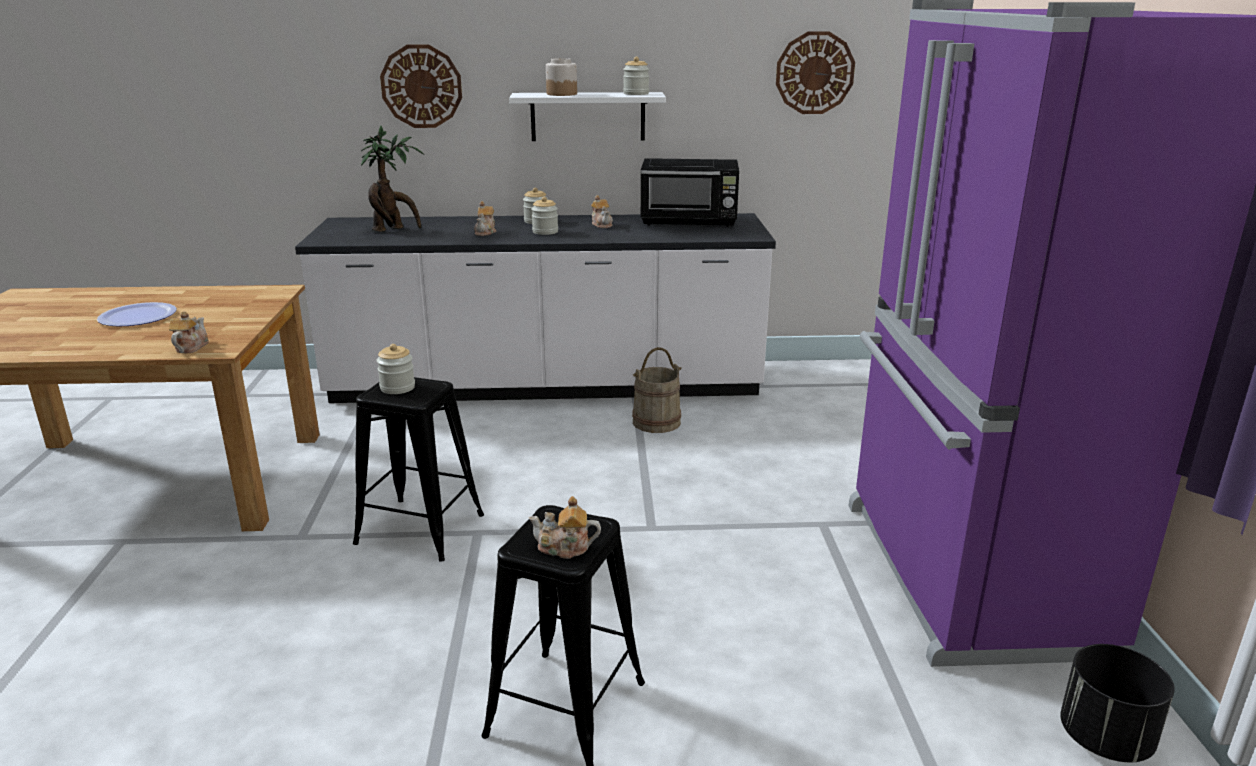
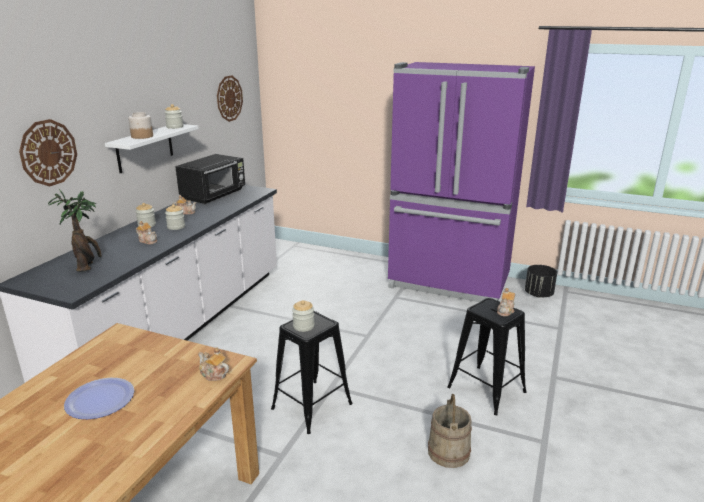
camera: 65 degrees left, 0 degrees up
(656, 422) = (266, 307): beige bucket -> beige bucket (449, 452)

